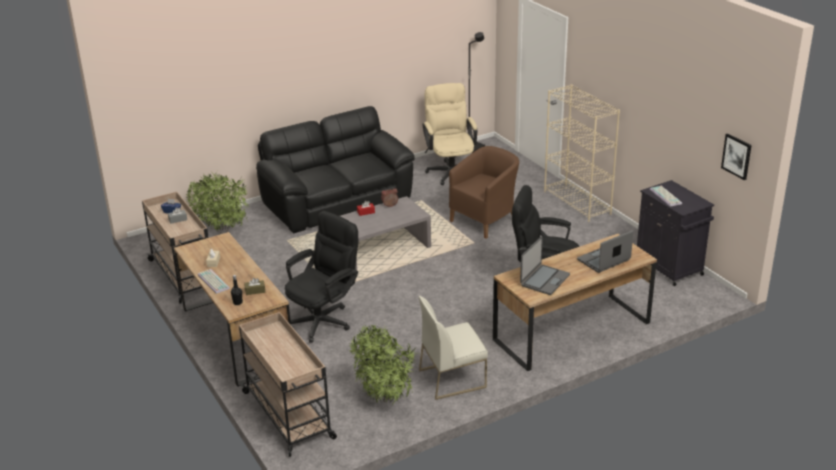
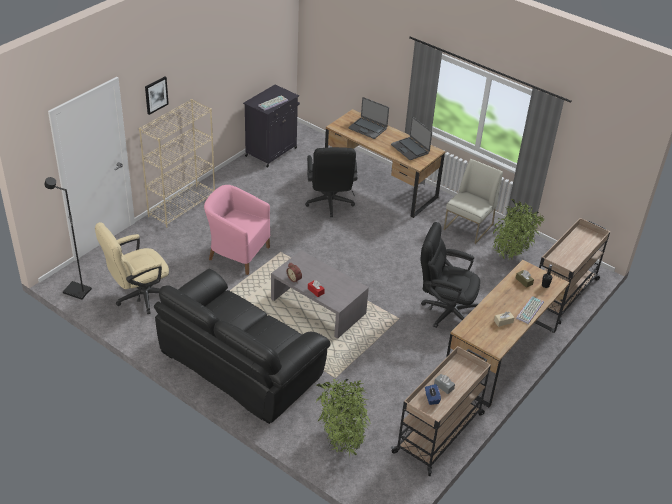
camera: 115 degrees left, 10 degrees up
(452, 378) = (468, 227): white chair -> white chair turned 105 degrees counterclockwise
(485, 220) = (237, 253): brown armchair -> pink armchair
(544, 280) = (410, 149): laptop -> laptop turned 135 degrees counterclockwise
(736, 156) = (280, 39): picture -> picture (156, 95)

